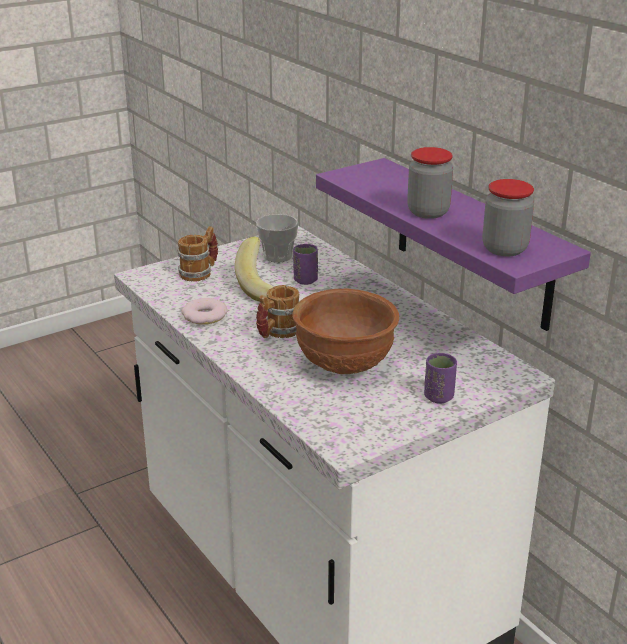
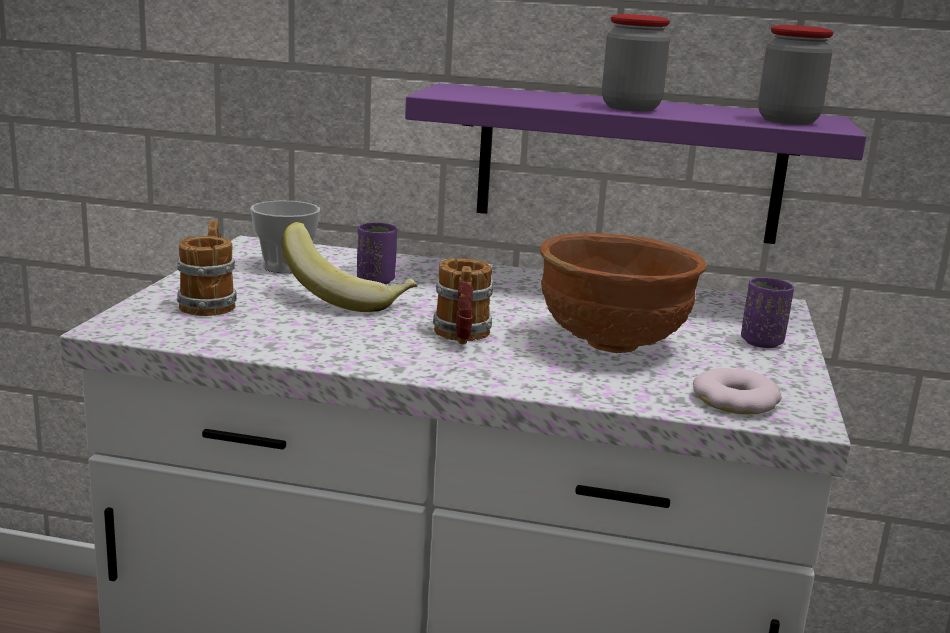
camera: 45 degrees left, 10 degrees down
(204, 316) = (325, 345): donut -> donut (735, 401)

